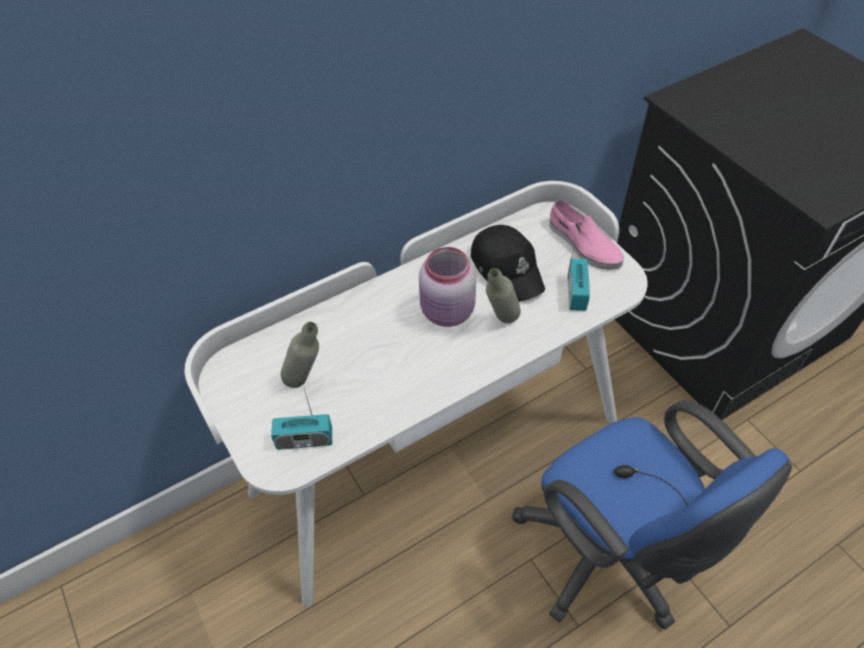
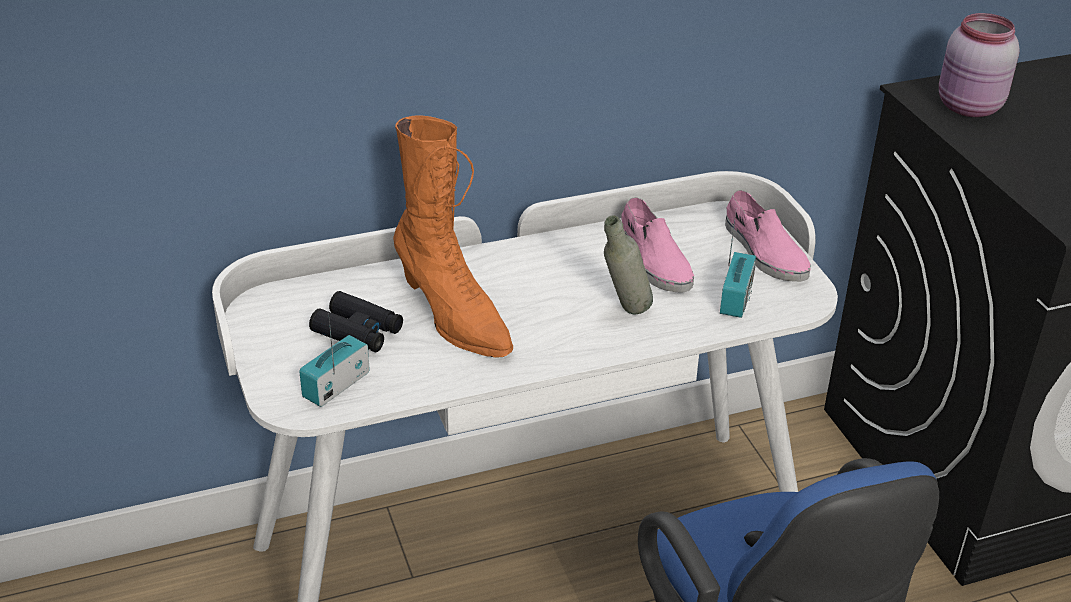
camera: 10 degrees right, 15 degrees down
(305, 440) = (336, 385): radio -> radio turned 120 degrees clockwise
(307, 382) = (358, 331): grey bottle -> black binoculars
(375, 352) = (452, 316): none -> orange boot
(447, 313) = (558, 292): pink jar -> pink jar (968, 108)
(507, 268) = (654, 260): black cap -> pink shoe

